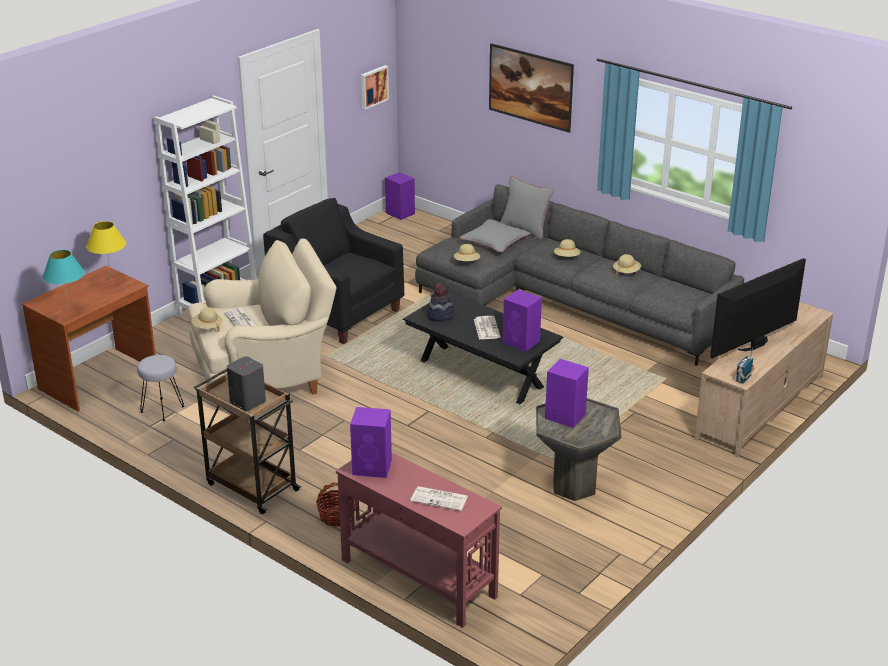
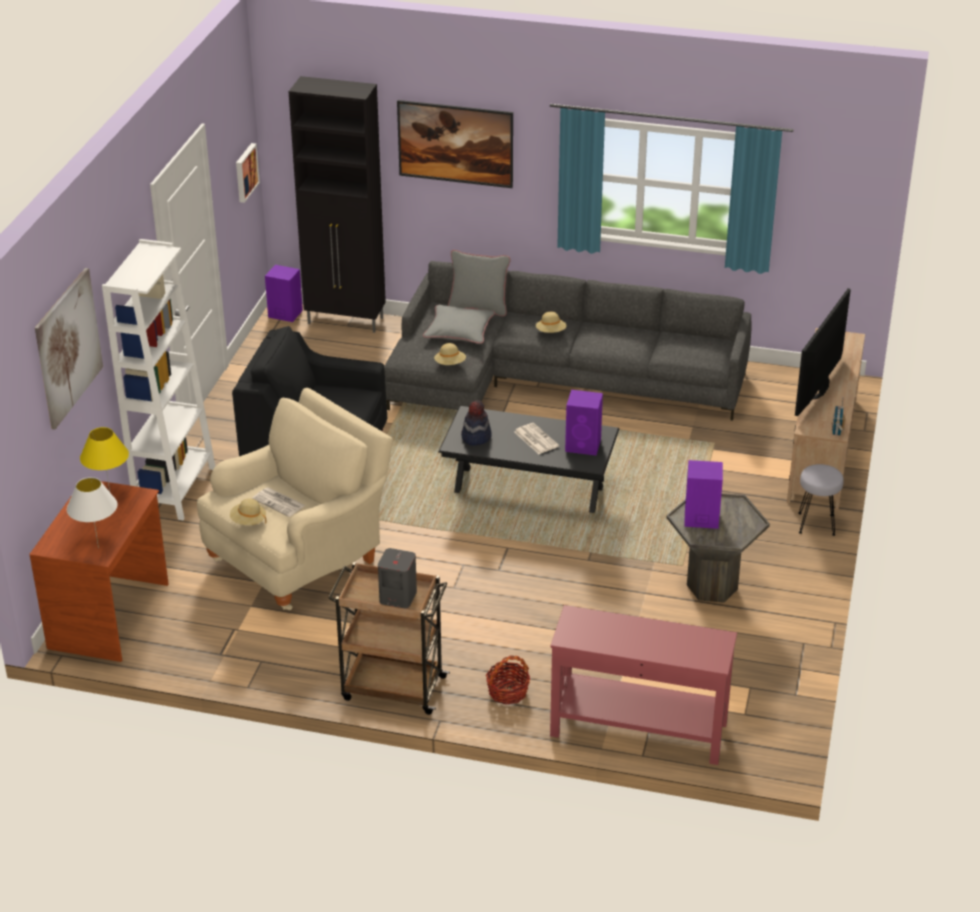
camera: 25 degrees left, 5 degrees up
(69, 311) = (98, 548): turquoise table lamp -> white table lamp
(104, 155) = (68, 347): none -> picture
(162, 410) = (217, 631): grey stool -> grey stool (816, 524)
(373, 467) = (584, 630): purple speaker -> none
(440, 499) = (675, 643): newspaper -> none
(441, 227) = (346, 321): none -> black cabinet
(626, 272) = (624, 334): beige hat -> none

